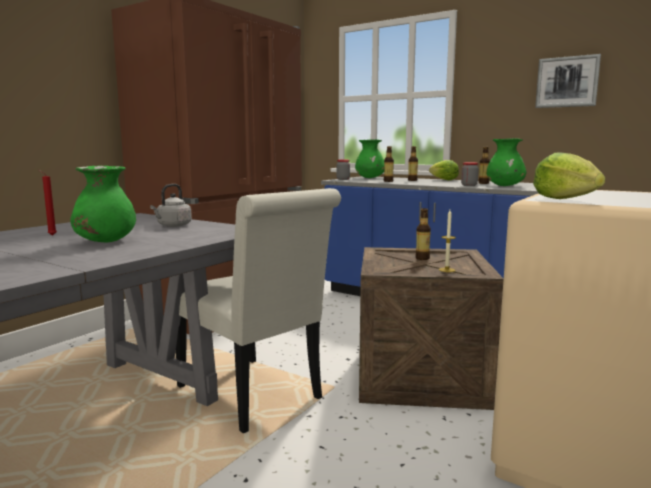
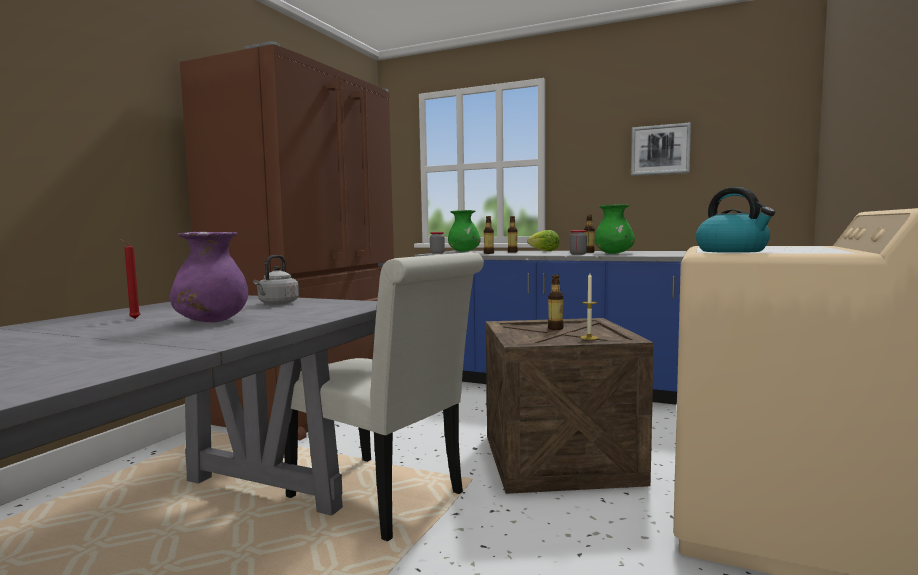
camera: 10 degrees left, 5 degrees down
(105, 241) = (211, 321): green vase -> purple vase
(565, 199) = (733, 251): lettuce -> kettle

